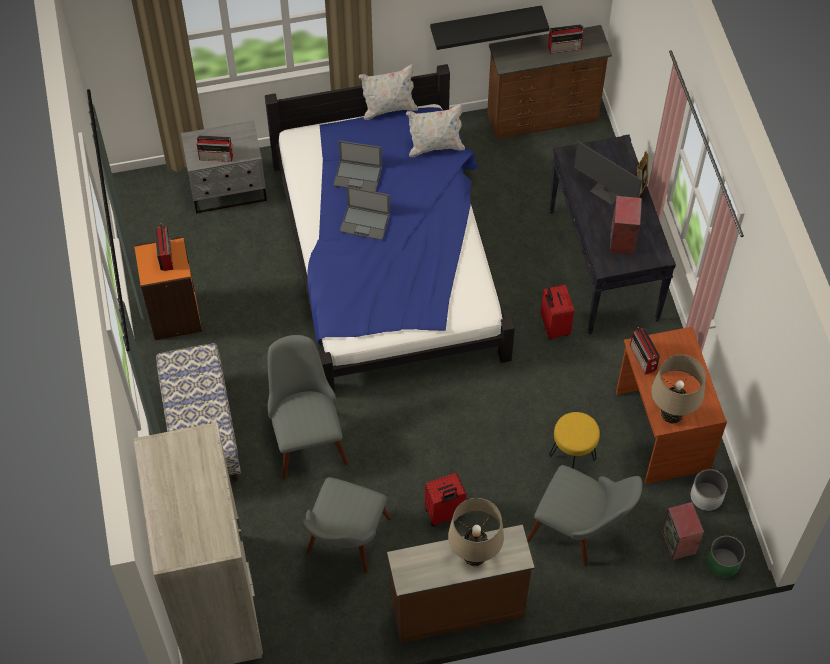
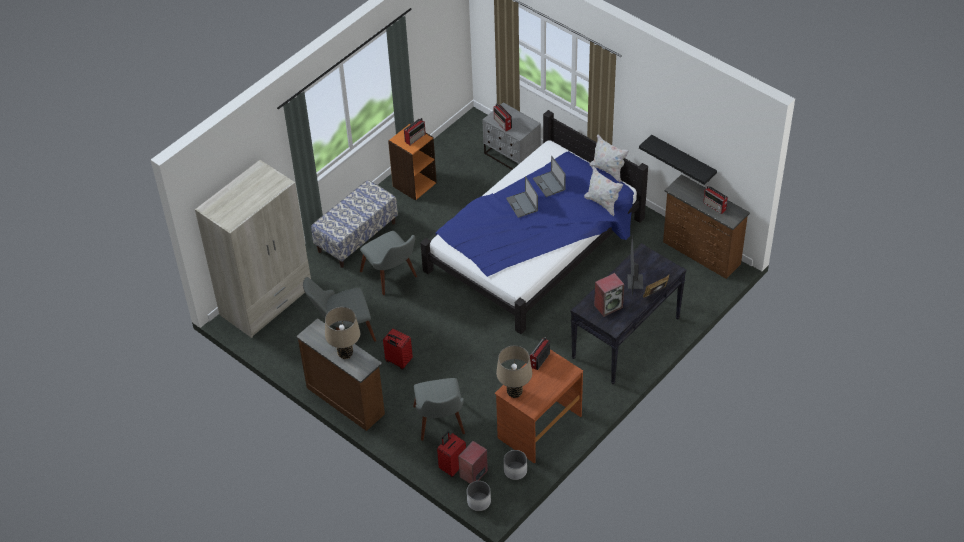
camera: 55 degrees right, 10 degrees down
(306, 434) = (393, 277): grey chair -> grey chair turned 105 degrees clockwise
(553, 326) = (561, 340): red suitcase -> red suitcase (452, 466)
(571, 457) = (483, 396): yellow stool -> none
(723, 562) = (479, 501): green planter -> white planter

